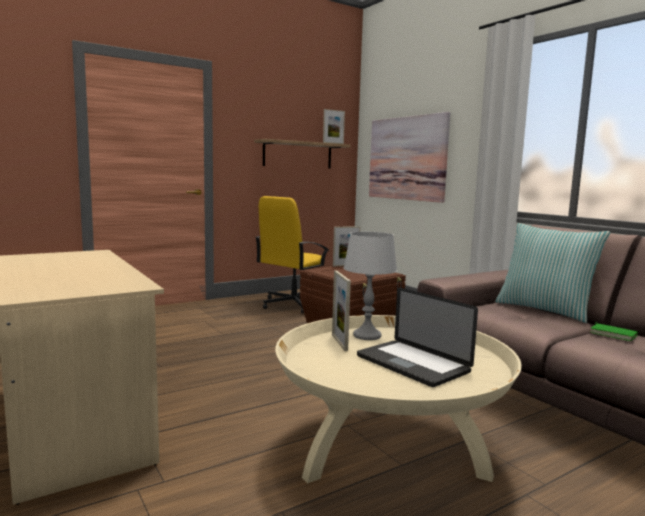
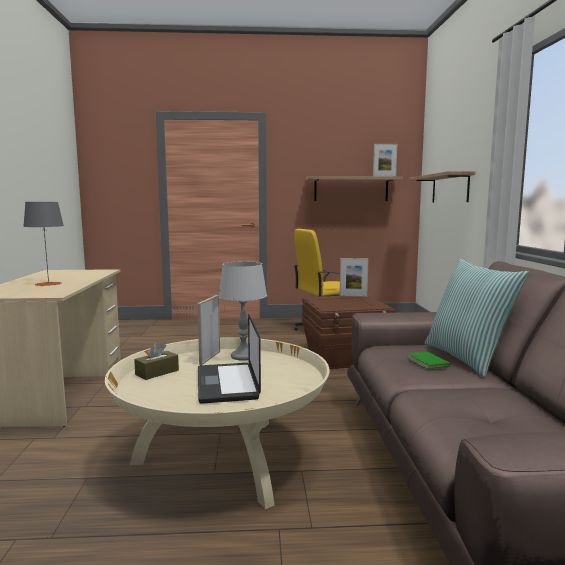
camera: 30 degrees right, 0 degrees up
(76, 274) = (48, 284): none -> grey table lamp
(321, 366) = (157, 372): none -> brown tissue box
(407, 158) = (450, 188): picture -> shelf
(613, 334) = (486, 393): green book -> green book (429, 363)

